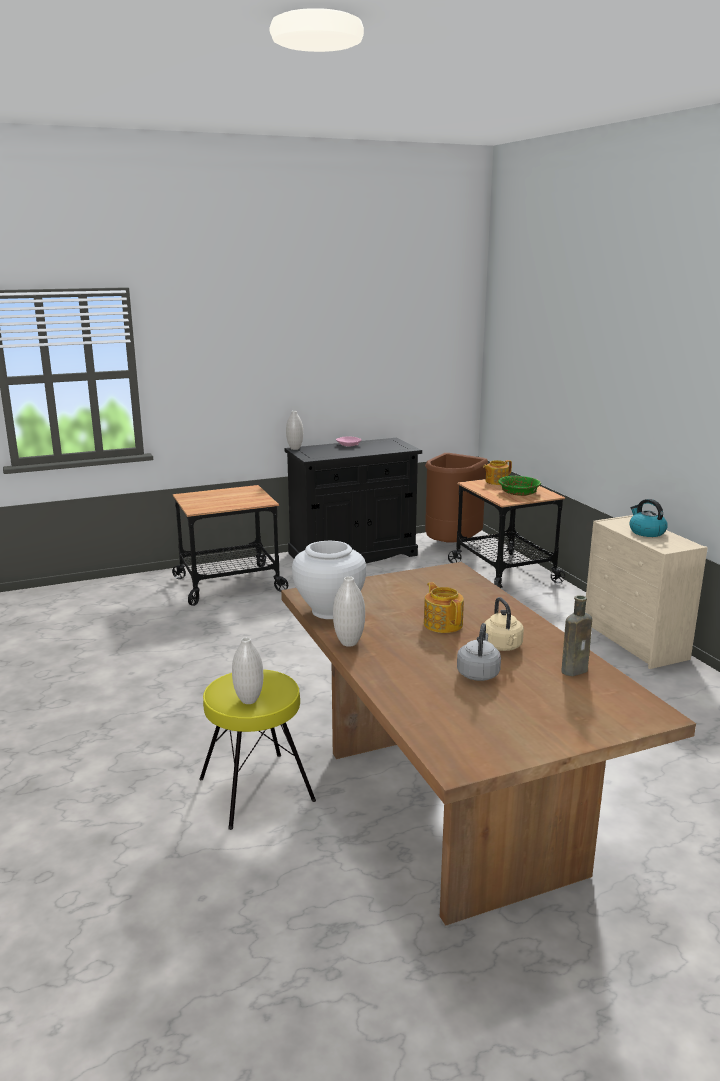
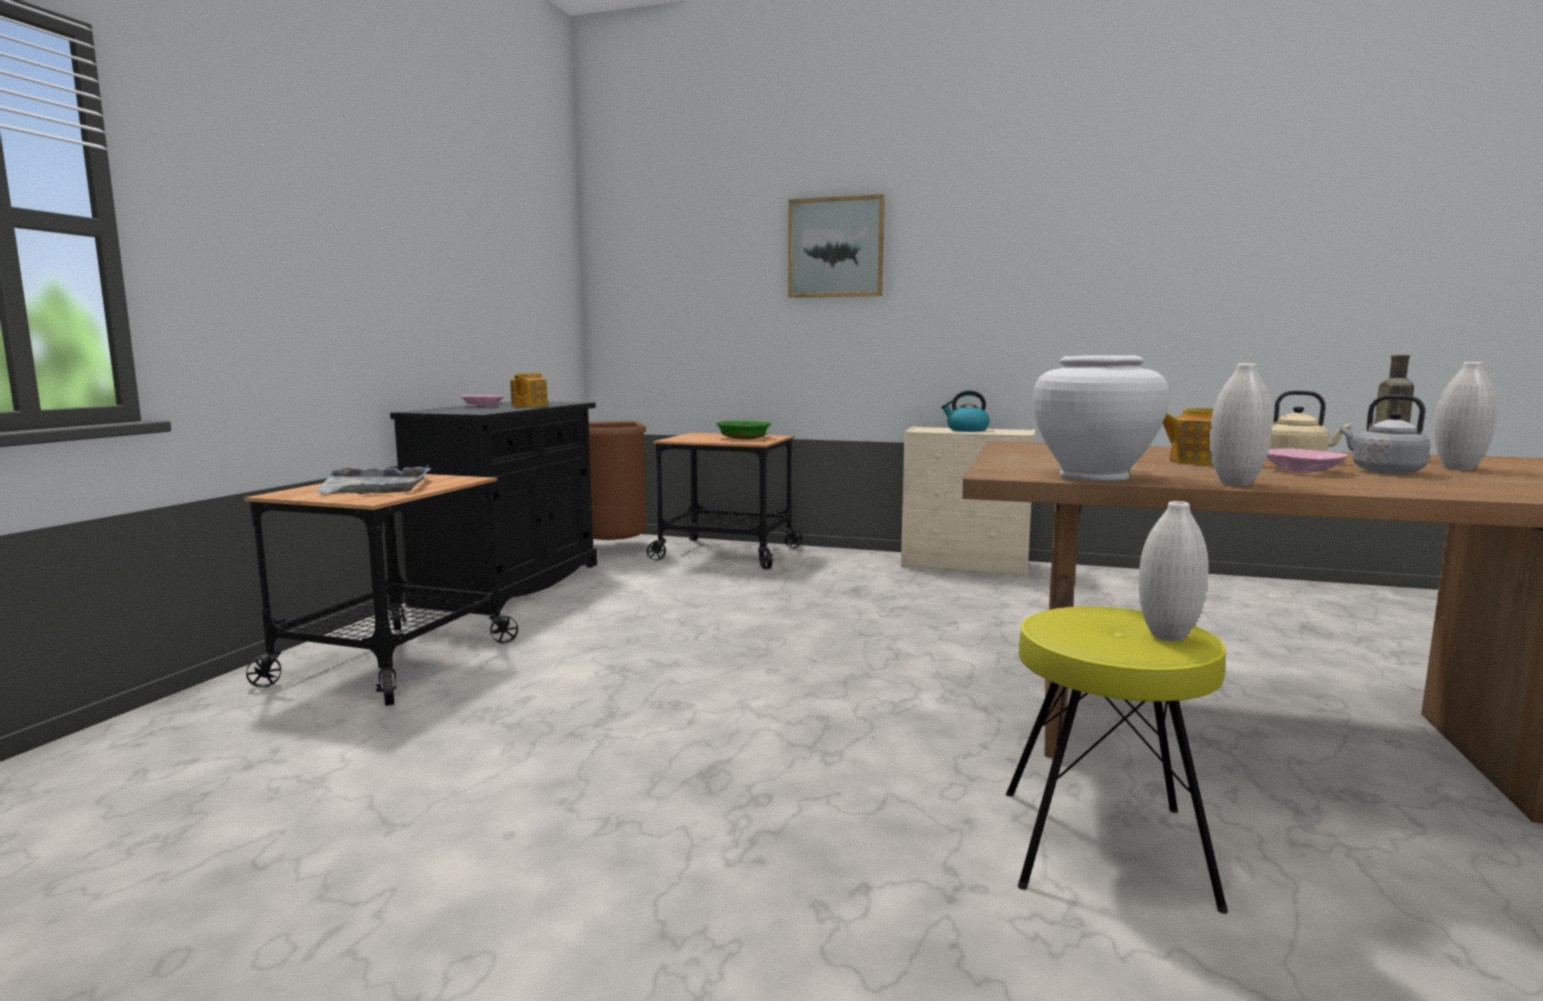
camera: 50 degrees left, 10 degrees down
(223, 498) = (374, 486): none -> grey tray
(295, 448) = (412, 411): white vase -> white vase (1458, 468)
(441, 652) = (1301, 471): none -> pink bowl
(496, 482) = (691, 436): teapot -> teapot (528, 406)
(608, 352) = (836, 247): none -> picture

